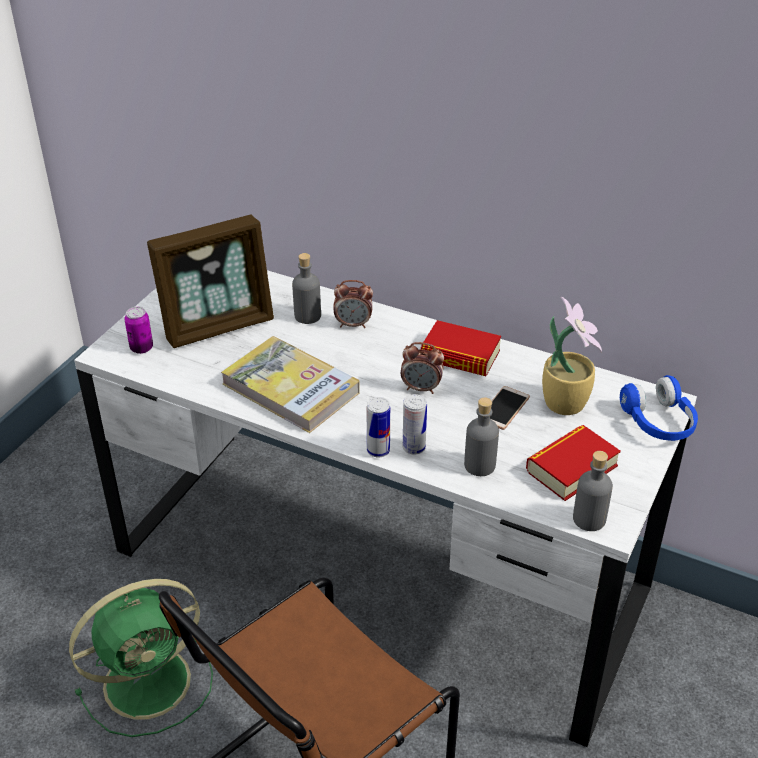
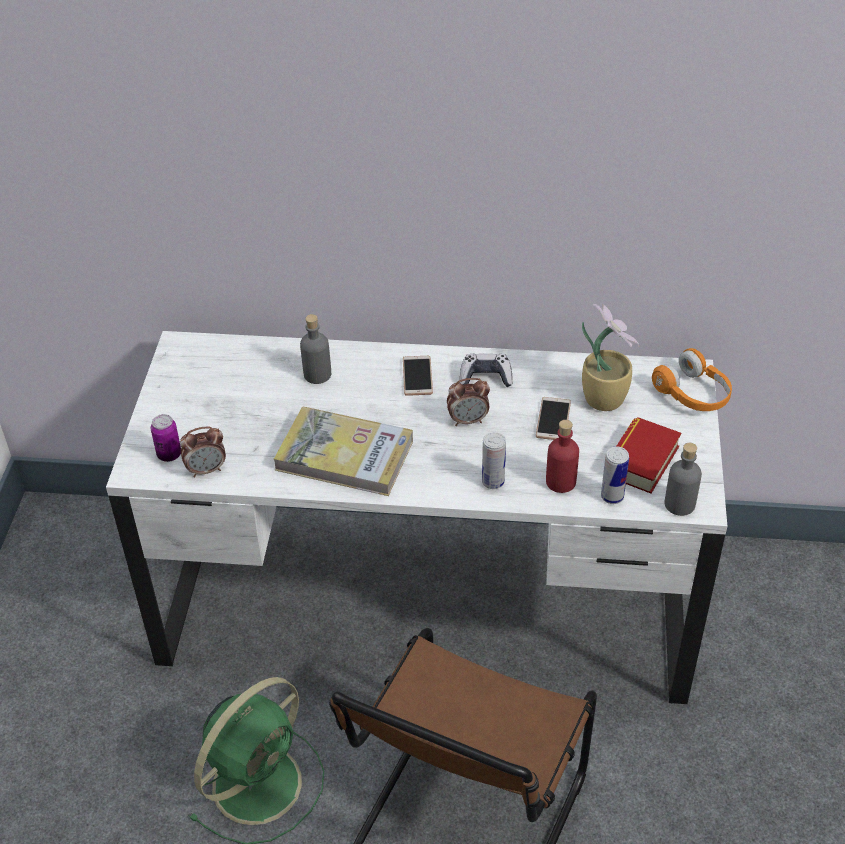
camera: 20 degrees left, 5 degrees up
(218, 326) = (233, 409): picture frame -> none
(353, 324) = (367, 371): alarm clock -> alarm clock (206, 470)
(378, 450) = (462, 494): can -> can (612, 496)
(396, 339) = (417, 376): none -> phone
(460, 356) = (486, 377): book -> game controller
(479, 465) = (560, 481): grey bottle -> red bottle
(658, 422) = (693, 394): blue headphones -> orange headphones

